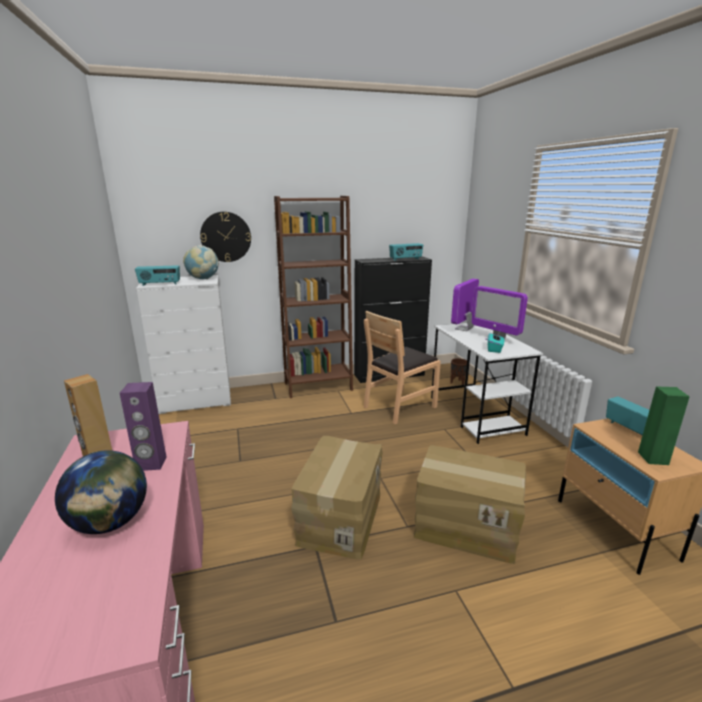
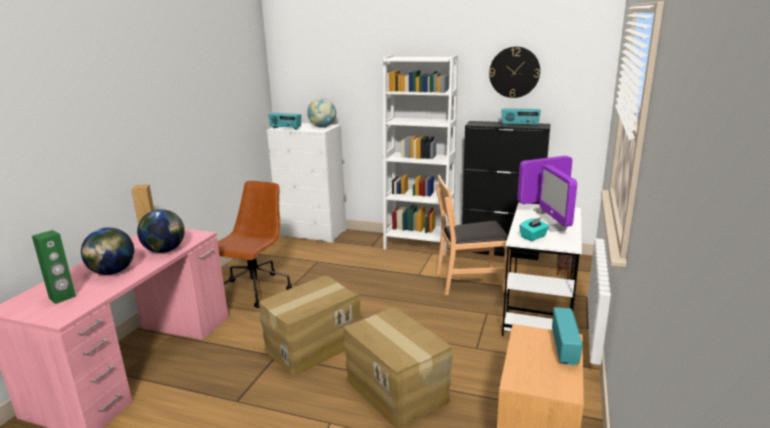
camera: 35 degrees right, 0 degrees up
(151, 464) = (165, 250): purple speaker -> globe
(202, 483) = (255, 291): none -> brown office chair
(226, 237) = (349, 91): wall clock -> wall clock (514, 72)
(318, 386) = (418, 245): brown bookcase -> white bookcase
(653, 458) = (533, 373): green speaker -> green speaker (62, 297)

